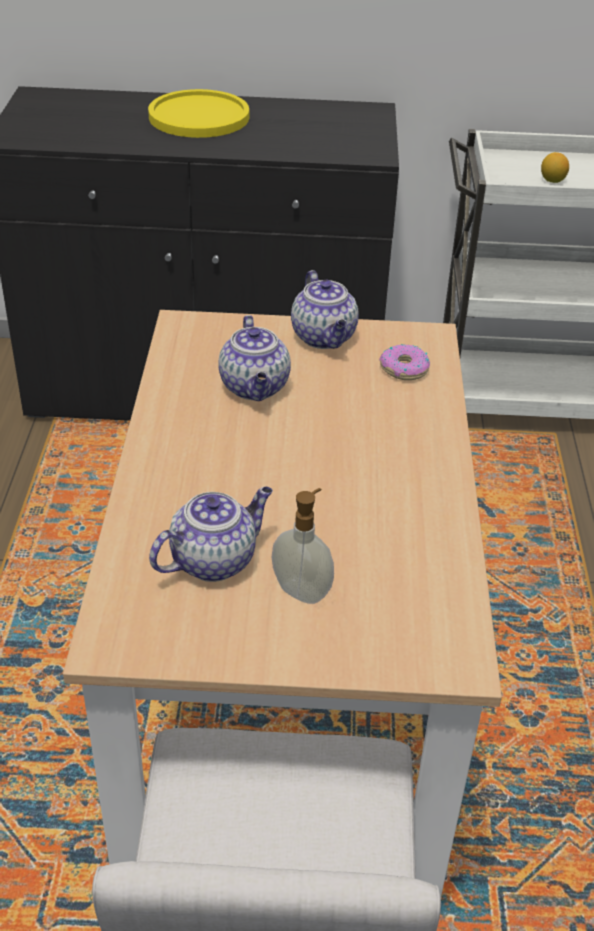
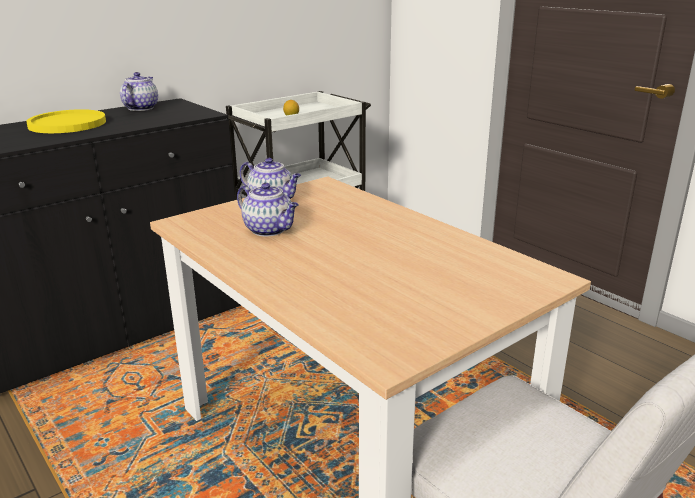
camera: 40 degrees left, 15 degrees down
(214, 560) = (377, 299): teapot -> teapot (141, 108)
(302, 590) = (442, 289): soap dispenser -> none
(404, 369) = (334, 197): donut -> none

